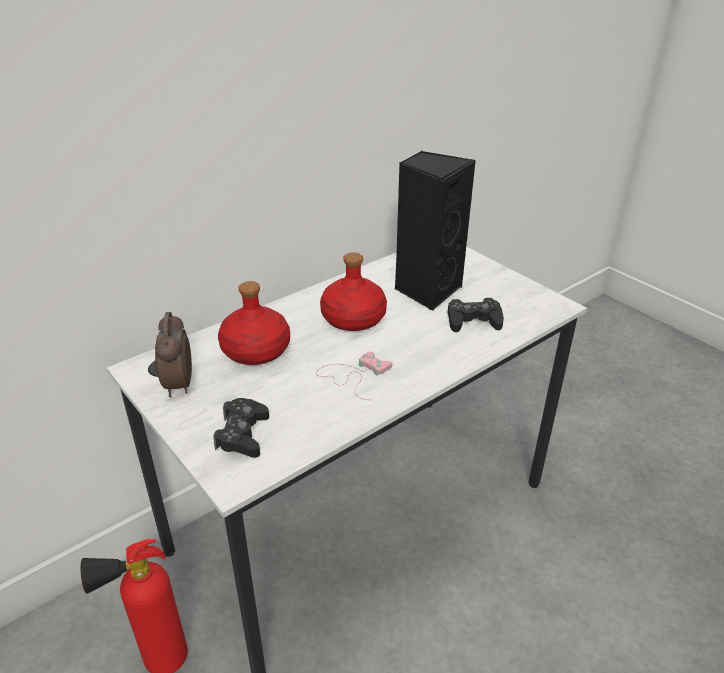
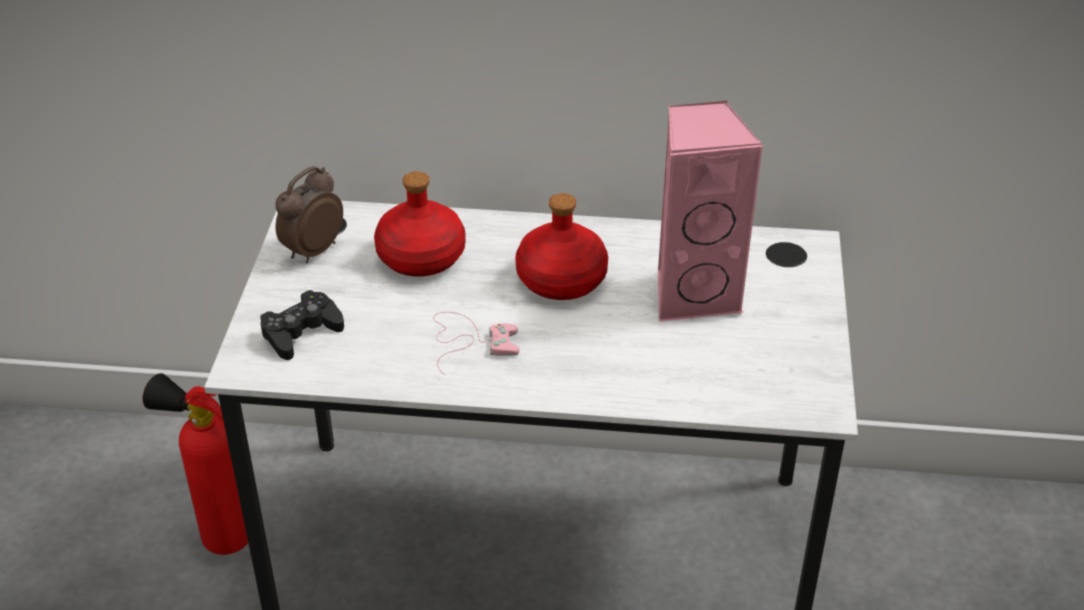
camera: 45 degrees right, 5 degrees up
(426, 290) = (693, 294): black speaker -> pink speaker
(473, 321) = (685, 362): black game controller -> none

